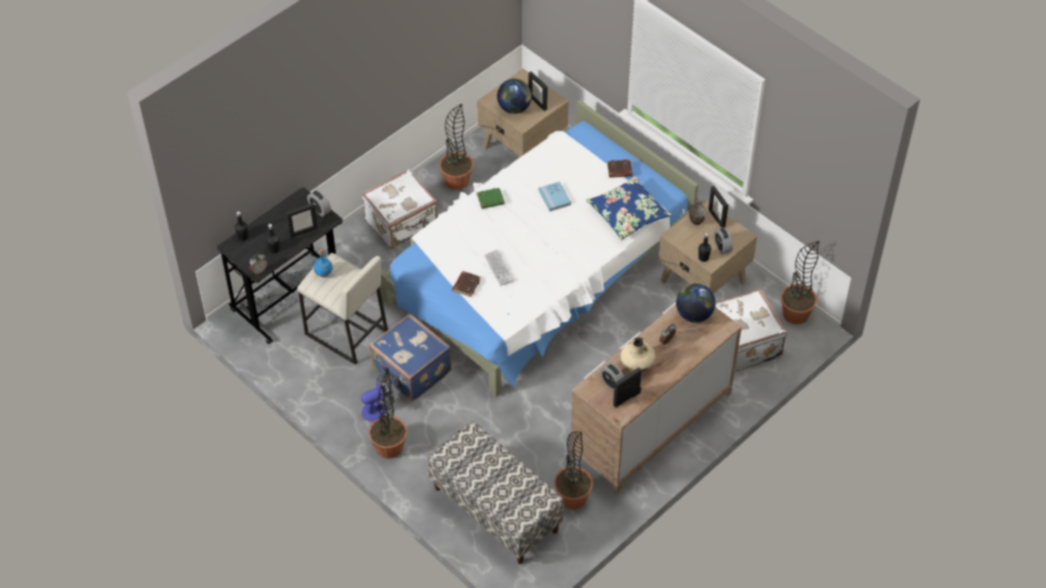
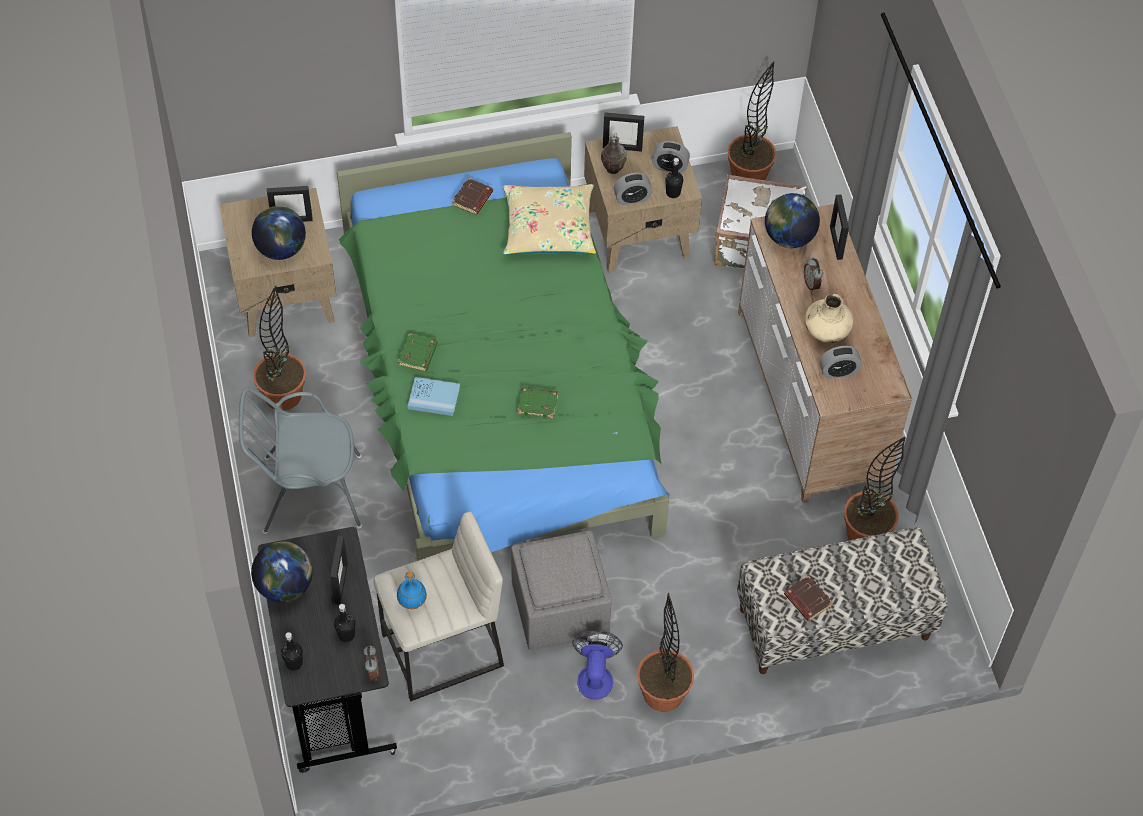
camera: 60 degrees left, 5 degrees up
(286, 210) = (285, 585): none -> globe
(320, 210) = (316, 545): alarm clock -> alarm clock (632, 198)
(402, 223) = (307, 493): white suitcase -> grey chair
(411, 372) = (560, 607): blue suitcase -> grey ottoman
(466, 285) = (538, 453): brown book -> brown book (807, 600)
(499, 268) = (538, 404): keyboard -> green book
(537, 271) = (500, 388): white bed -> green bed
(554, 197) = (465, 286): blue book -> blue book (434, 398)
(626, 399) = (871, 369): picture frame -> picture frame (837, 242)
(628, 214) = (548, 228): blue pillow -> beige pillow

